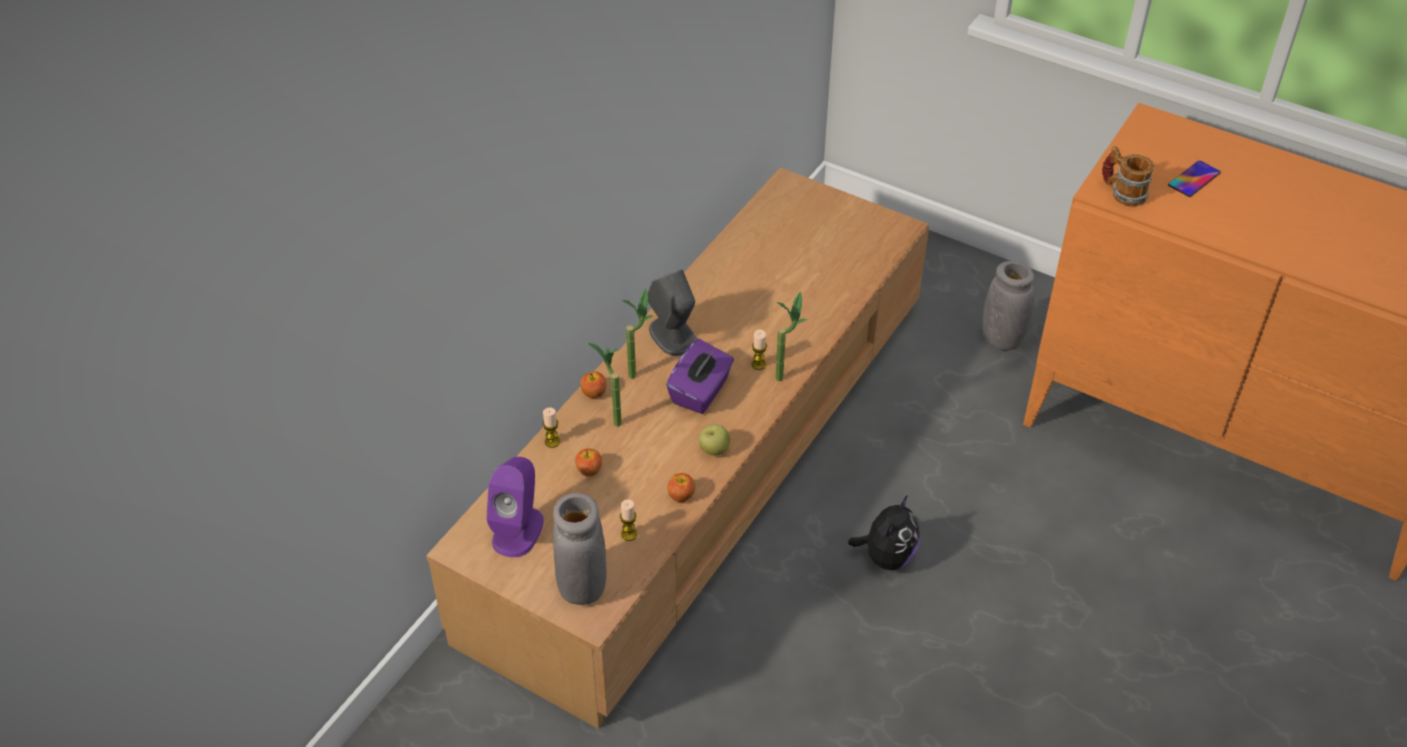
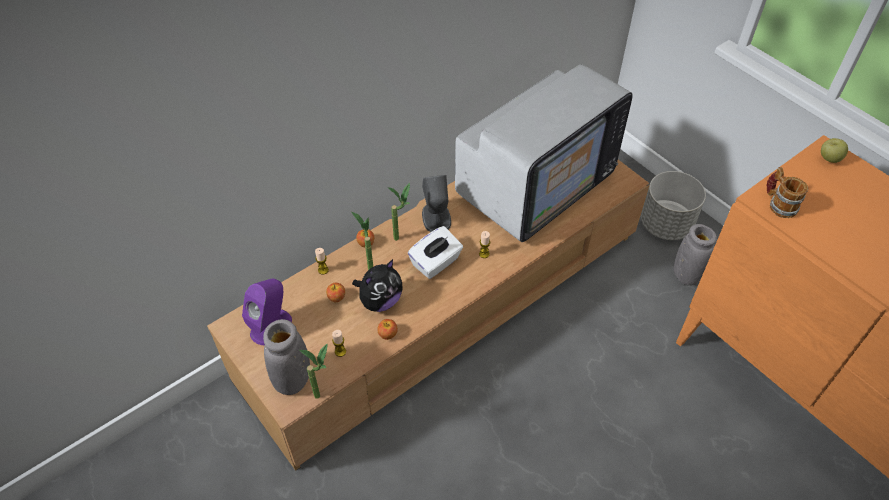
camera: 20 degrees right, 5 degrees up
(701, 392) = (436, 263): purple tissue box -> white tissue box
(714, 450) = (425, 307): apple -> apple (829, 159)
(785, 375) = (499, 267): potted plant -> potted plant (323, 394)
(786, 264) = (535, 187): none -> television
(886, 557) = (538, 410): plush toy -> plush toy (380, 301)
(949, 282) = (666, 224): none -> grey planter
(1194, 179) = (843, 208): phone -> none

